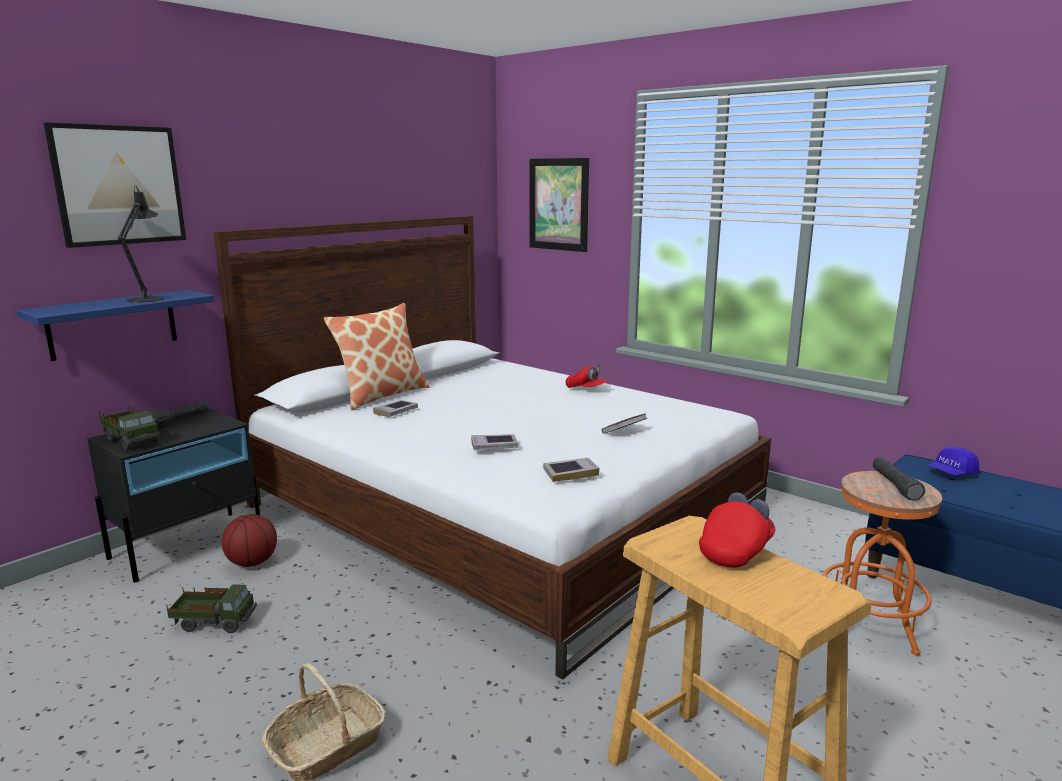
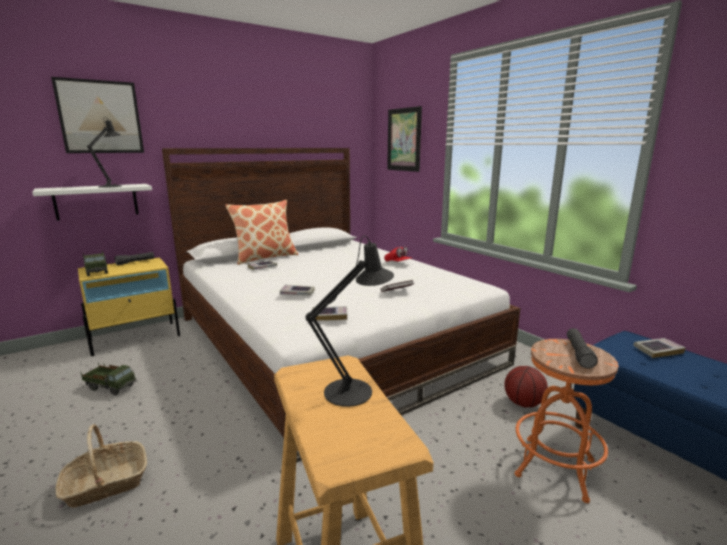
camera: 15 degrees right, 0 degrees up
(113, 324) = (96, 201): blue shelf -> white shelf
(188, 544) = (135, 338): black nightstand -> yellow nightstand
(253, 562) = (160, 353): basketball -> basketball (523, 403)
(736, 550) = (354, 389): red cap -> black table lamp
(951, 473) = (658, 350): blue cap -> book

